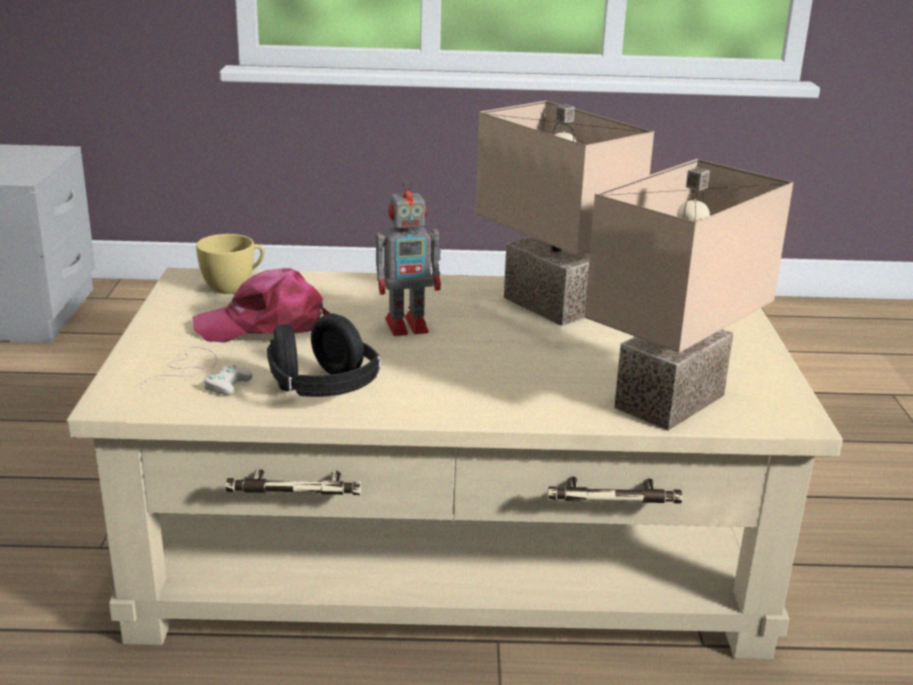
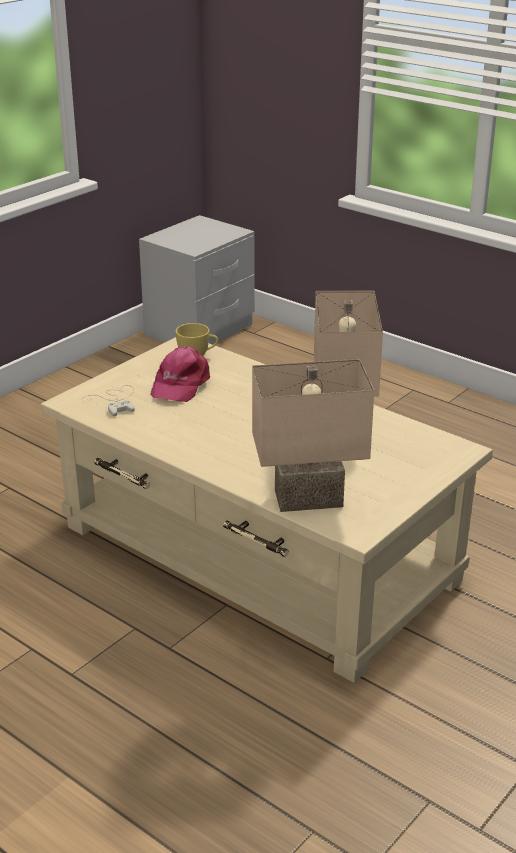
camera: 40 degrees right, 5 degrees up
(265, 325) = (180, 384): pink cap -> pink cap turned 105 degrees counterclockwise
(323, 391) = (155, 429): black headphones -> none
(409, 325) = (248, 408): toy robot -> none

